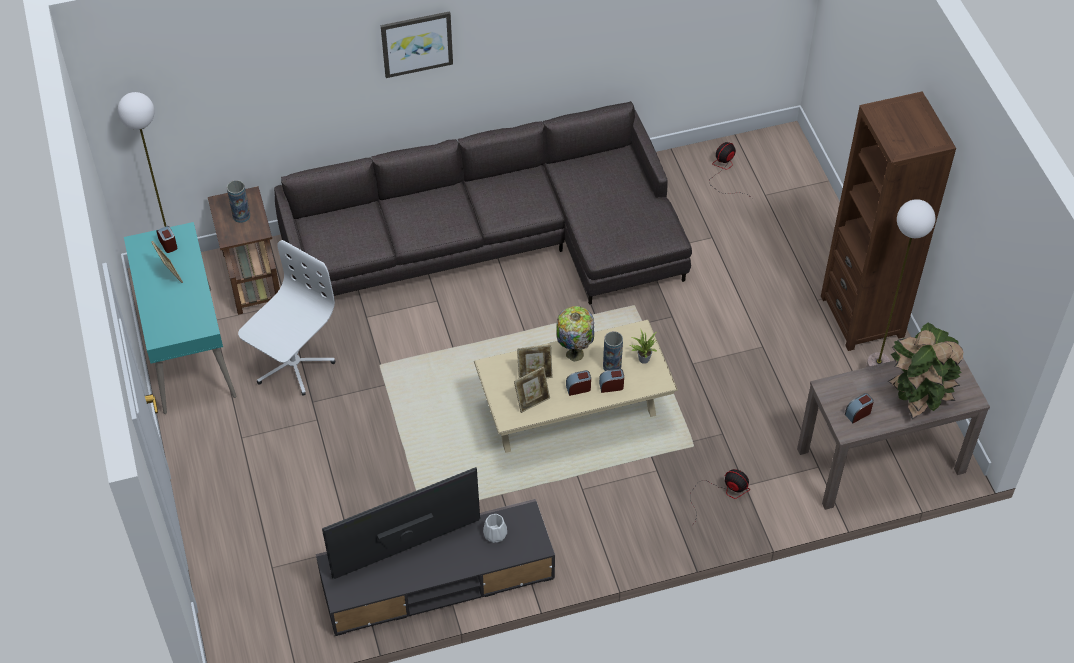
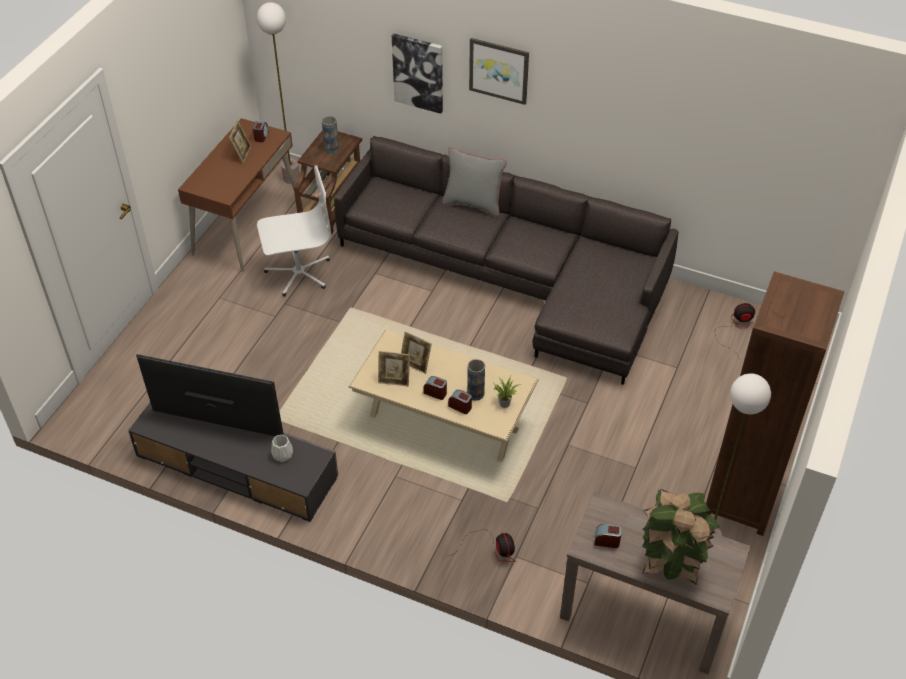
camera: 40 degrees right, 5 degrees down
(187, 350) = (246, 226): turquoise desk -> brown desk
(320, 87) = (418, 72): none -> picture
(423, 190) = (473, 204): none -> grey pillow
(575, 353) = (459, 368): table lamp -> none

